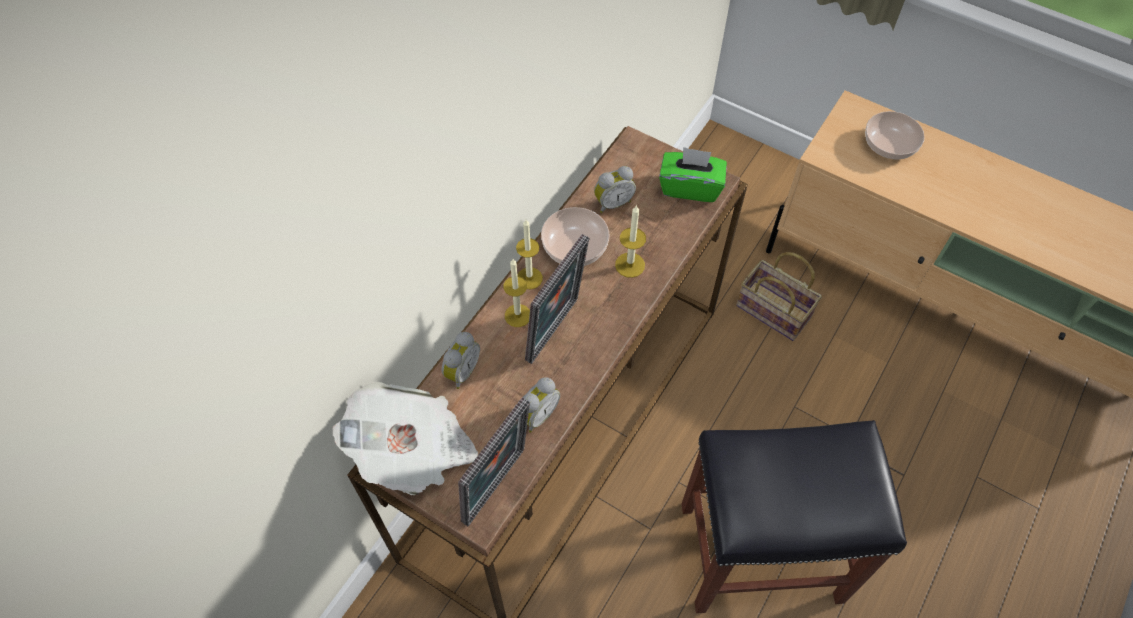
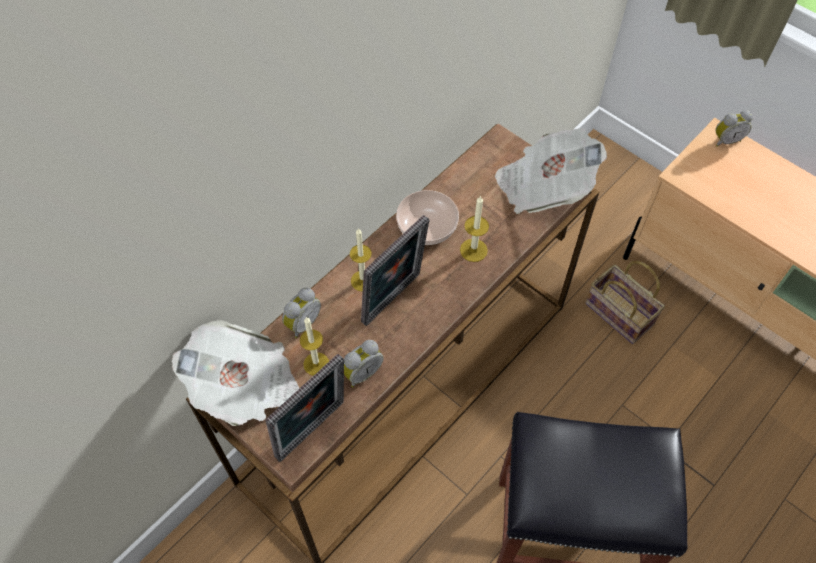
camera: 10 degrees right, 0 degrees up
(529, 278) = (380, 249): candle -> candle (316, 364)
(612, 203) = (469, 191): alarm clock -> alarm clock (725, 140)
(690, 187) = (544, 187): green tissue box -> newspaper
(889, 144) = (746, 173): bowl -> none

